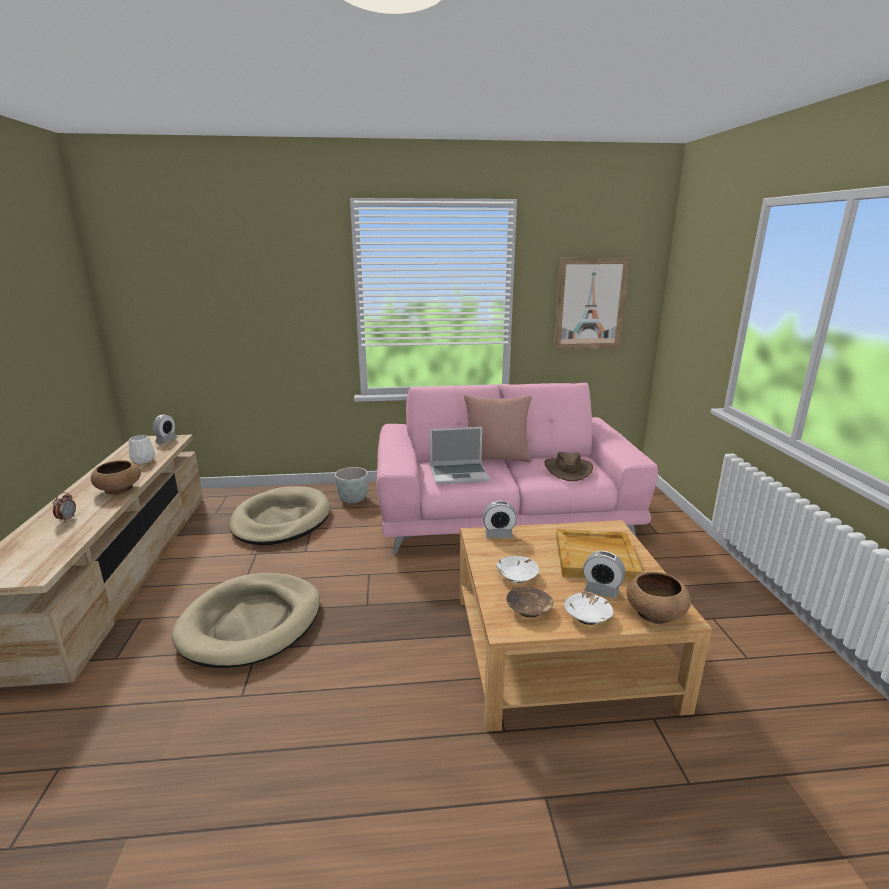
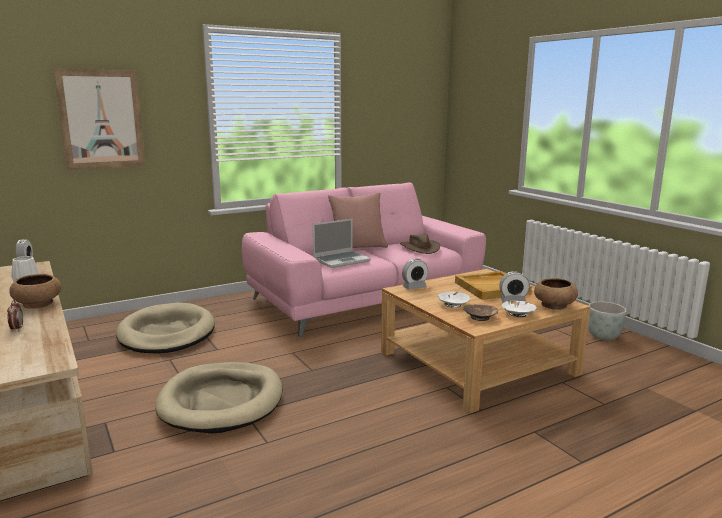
camera: 25 degrees left, 5 degrees down
(353, 499) = (222, 309): grey planter -> grey planter (603, 336)
(590, 304) = (398, 121): picture -> picture (101, 119)

